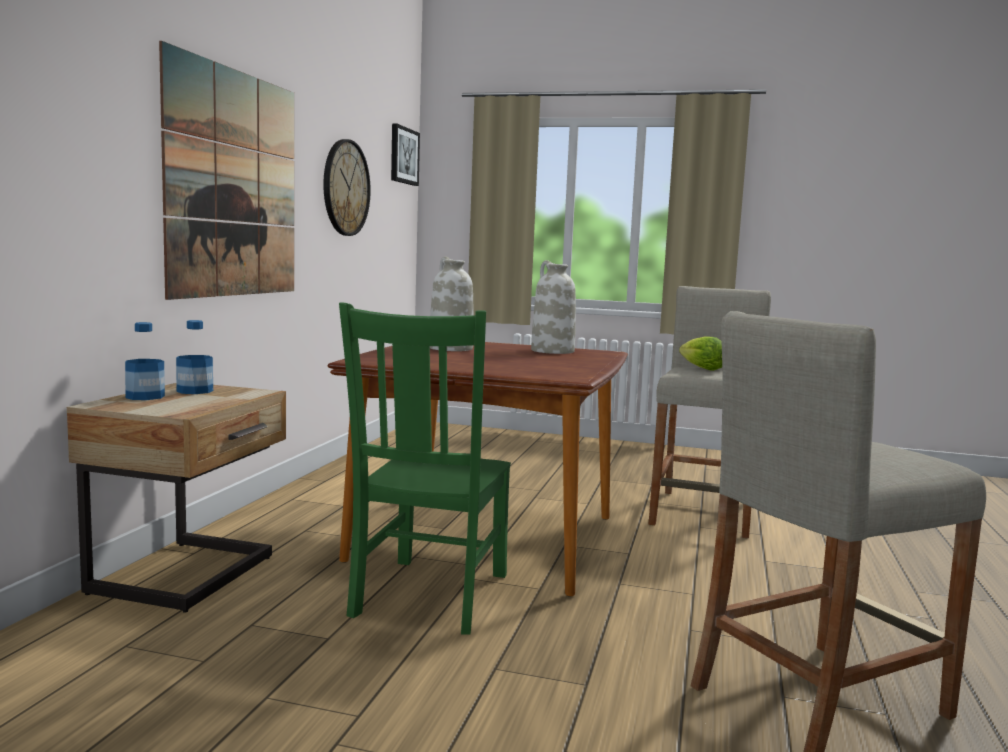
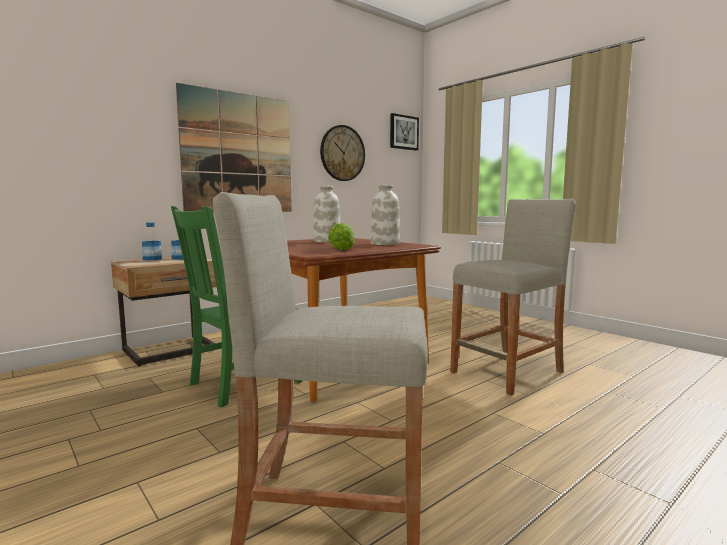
camera: 35 degrees right, 0 degrees up
(702, 369) = (499, 260): lettuce -> lettuce (341, 249)

